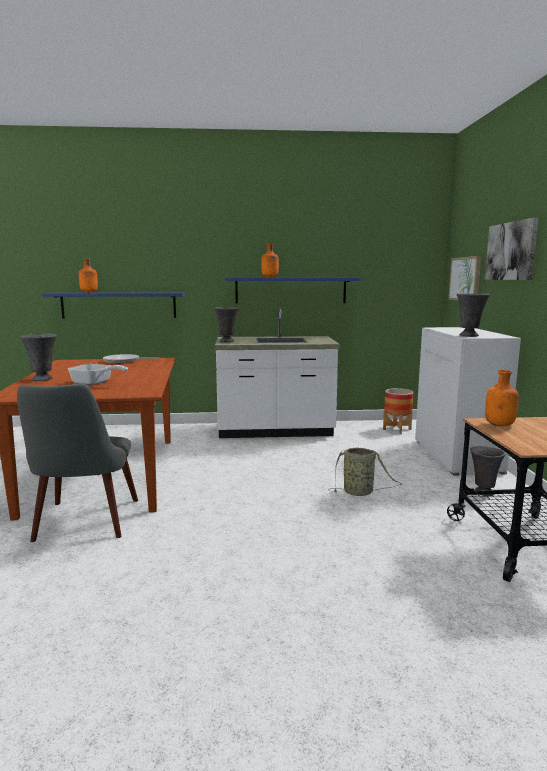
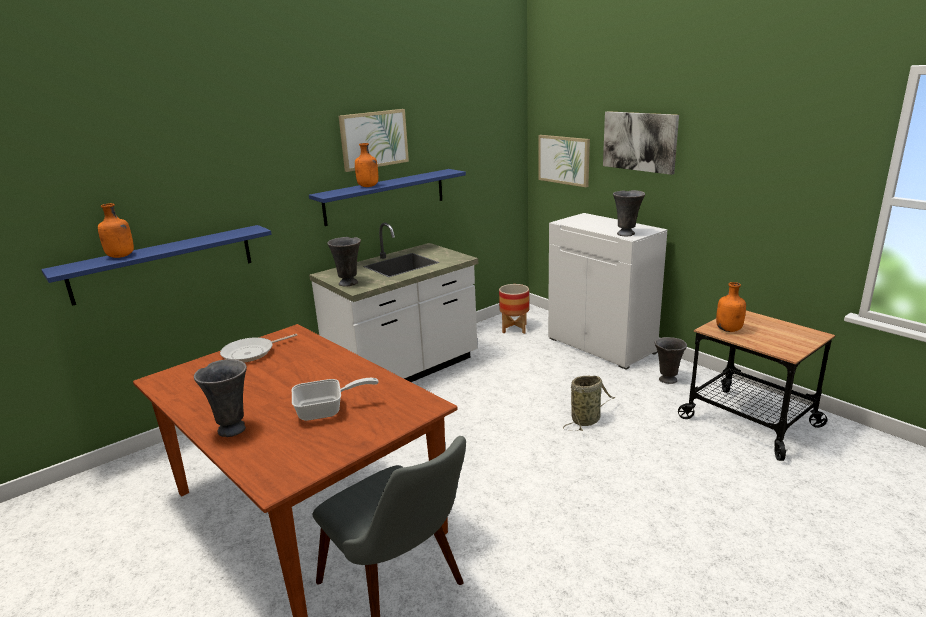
camera: 35 degrees left, 10 degrees up
(285, 244) = (374, 139): none -> picture

